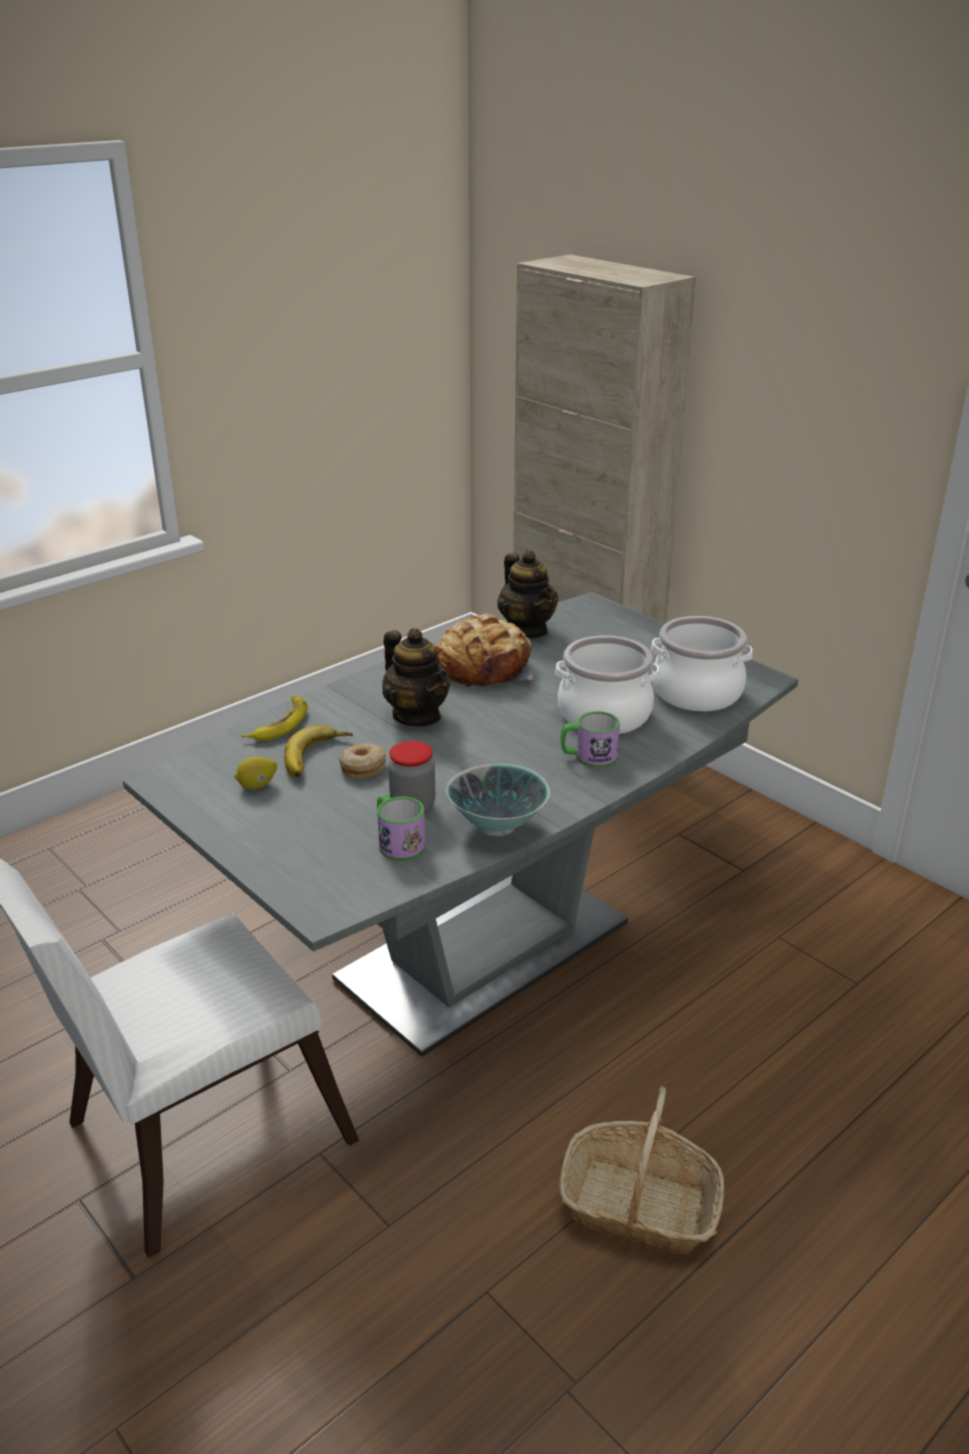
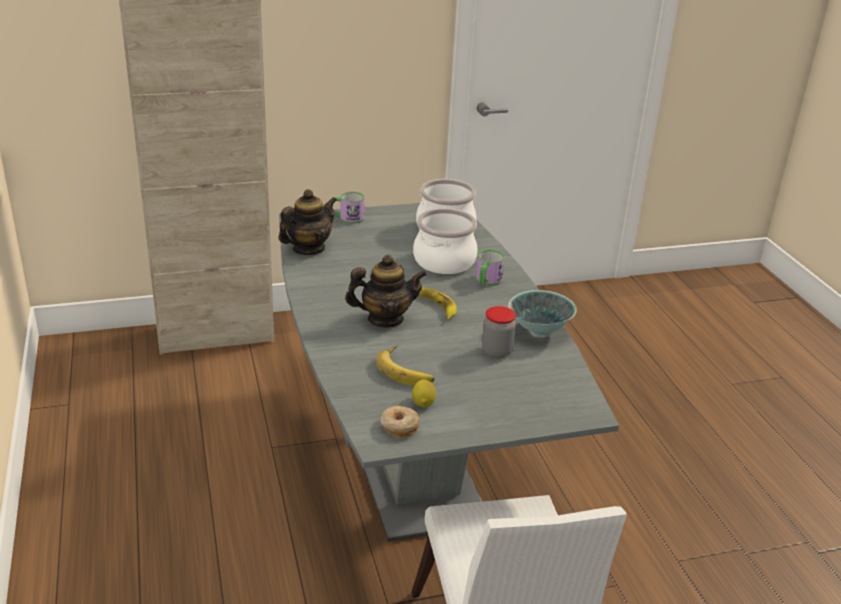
camera: 65 degrees left, 0 degrees up
(280, 724) = (344, 373): banana -> banana (434, 306)
(363, 767) = (434, 356): donut -> donut (399, 427)
(397, 842) = (533, 368): mug -> mug (347, 218)
(484, 667) = (344, 278): bread -> none
(527, 630) = (308, 249): teapot -> teapot turned 45 degrees counterclockwise
(639, 1205) = (645, 483): basket -> none

